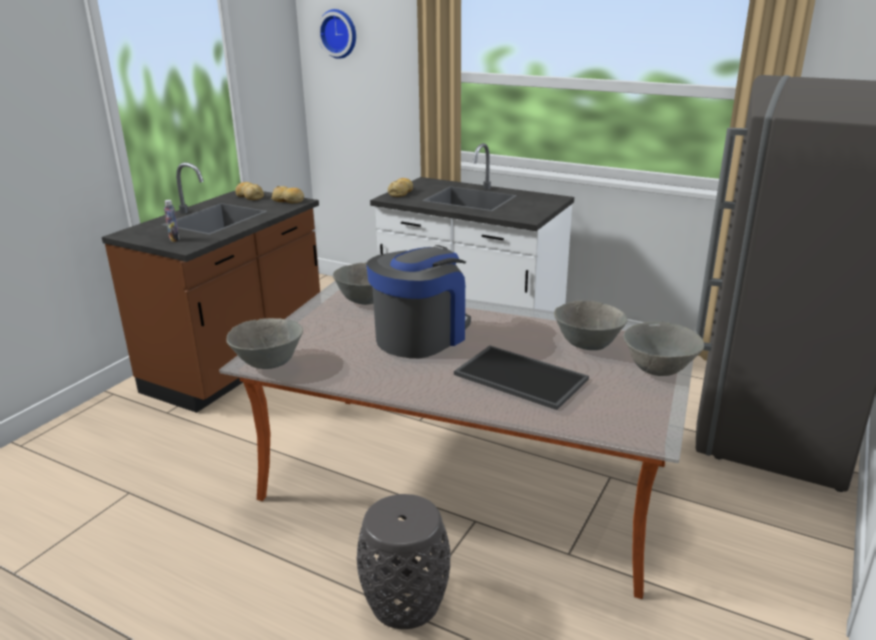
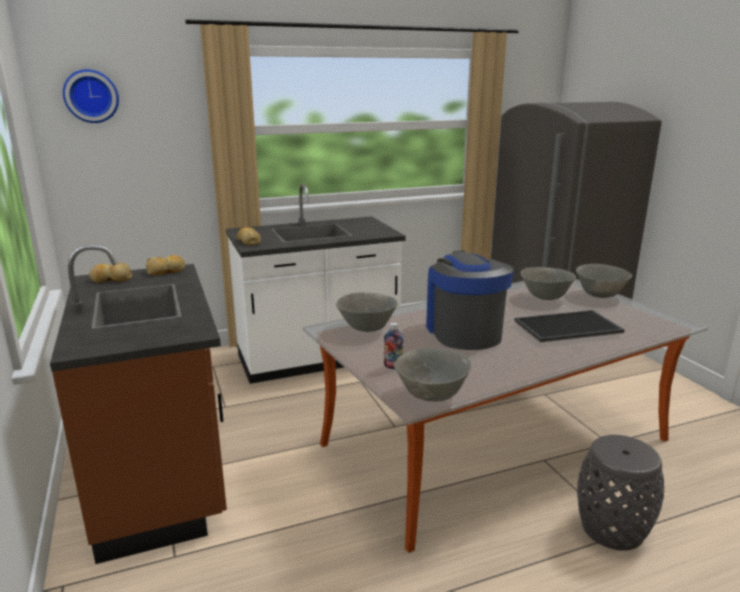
camera: 50 degrees left, 5 degrees down
(174, 239) = (159, 332): bottle -> bottle (393, 366)

